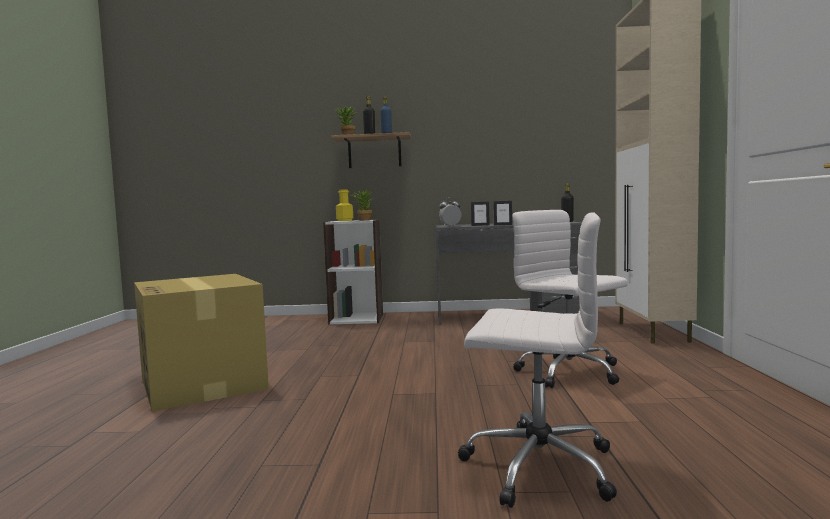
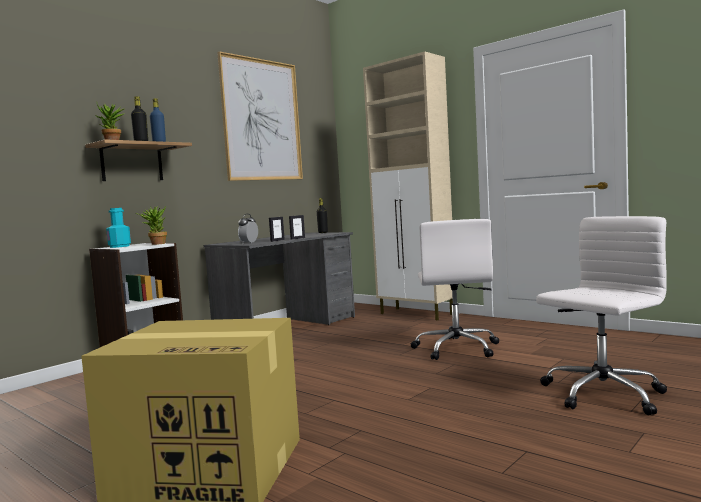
camera: 50 degrees left, 0 degrees up
(345, 220) = (119, 246): yellow bottle -> turquoise bottle
(517, 102) = (261, 120): none -> picture
(570, 373) = (456, 348): white office chair -> white office chair turned 90 degrees counterclockwise

